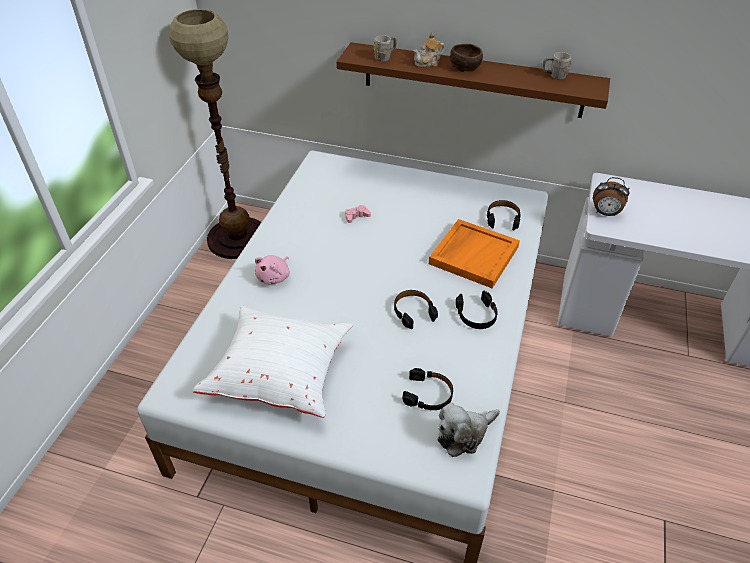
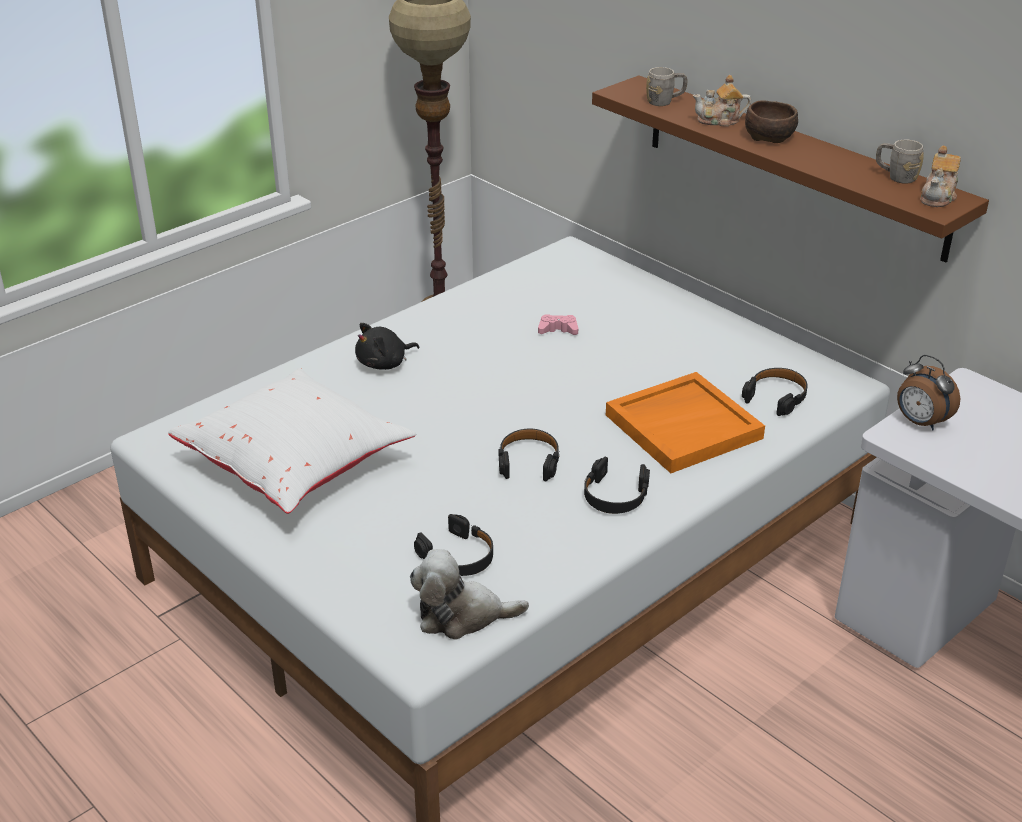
camera: 30 degrees right, 10 degrees down
(274, 277) = (384, 363): pink plush toy -> black plush toy
(587, 83) = (938, 197): none -> teapot

